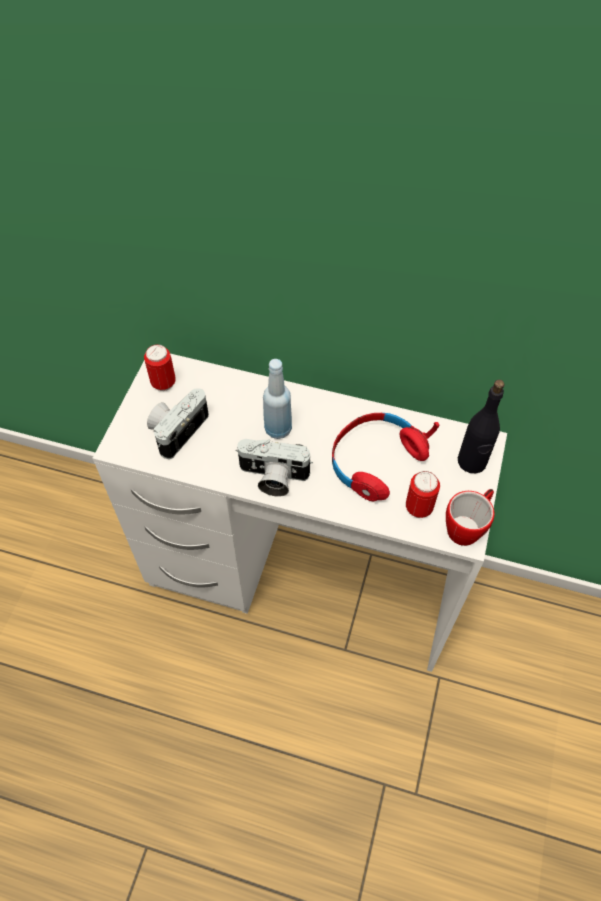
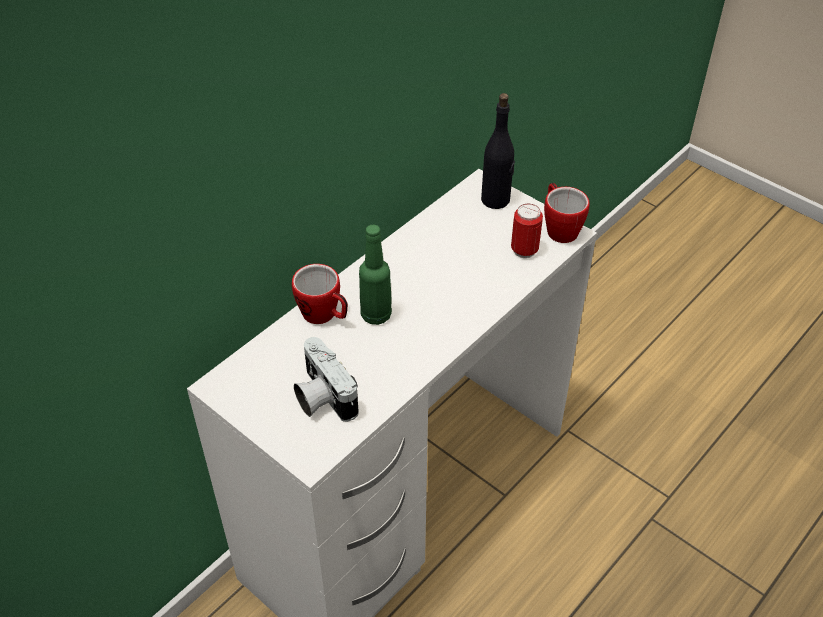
camera: 65 degrees left, 10 degrees down
(163, 383) = (248, 390): can -> none
(259, 396) = (324, 316): none -> mug
(272, 477) = (432, 339): camera -> none
(278, 429) = (376, 315): blue bottle -> green bottle
(375, 460) = (457, 259): red headphones -> none

